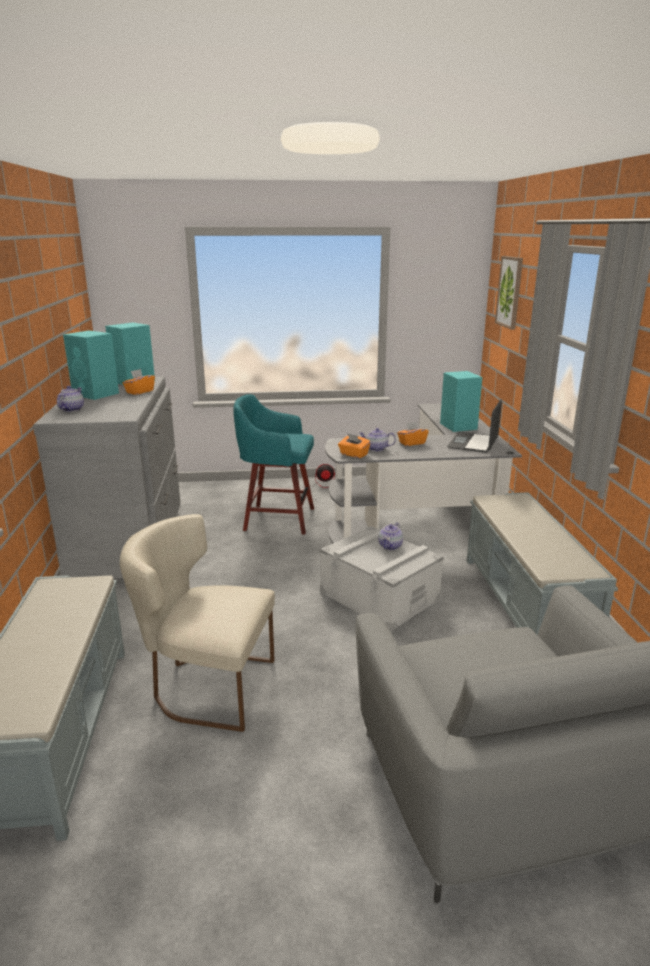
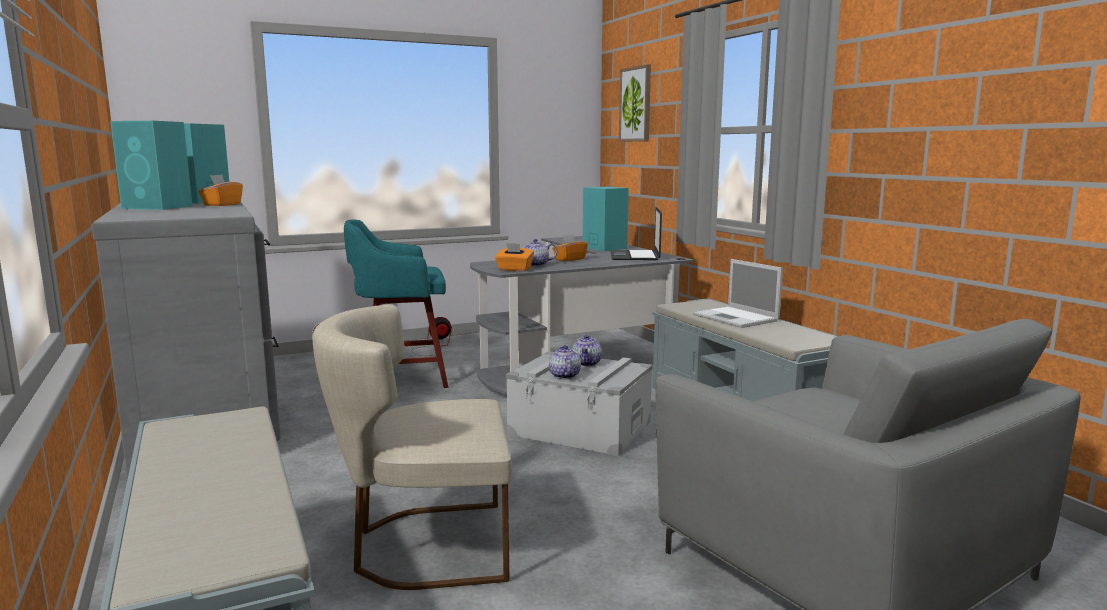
camera: 20 degrees left, 10 degrees down
(71, 409) = (138, 214): teapot -> teapot (564, 375)
(529, 525) = (736, 318): none -> laptop

